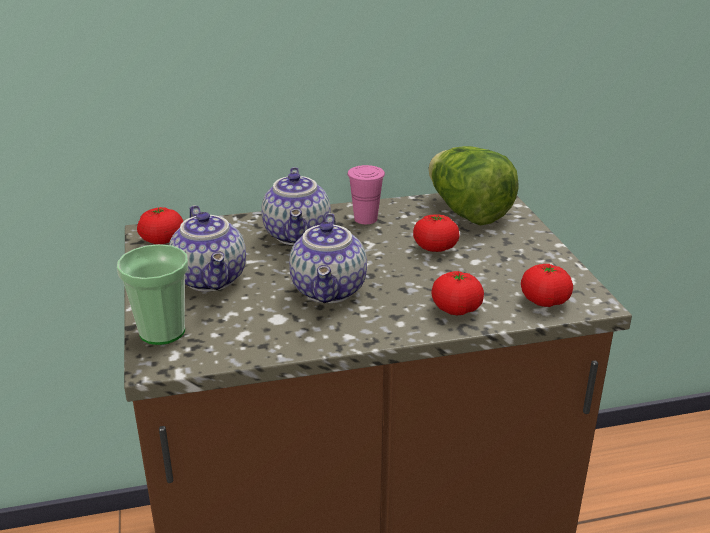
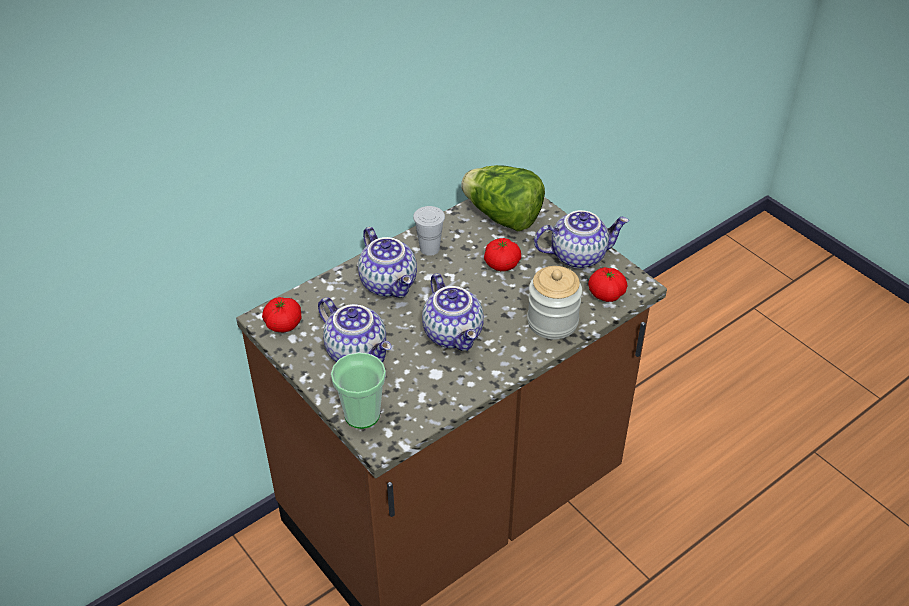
camera: 25 degrees left, 15 degrees up
(365, 219) = (429, 249): pink cup -> white cup
(456, 309) = (552, 322): tomato -> jar
(533, 260) = (578, 255): none -> teapot

